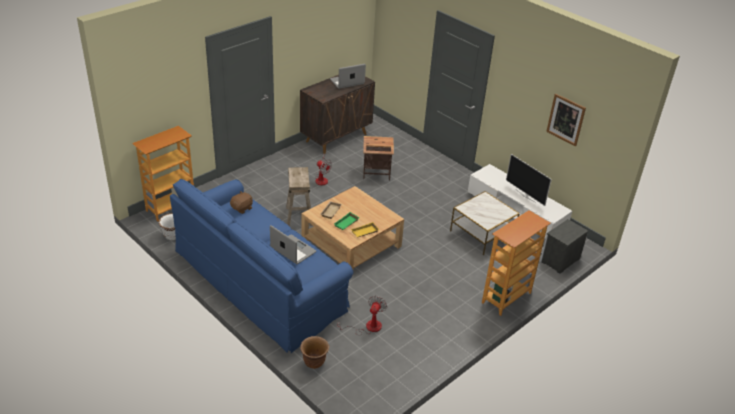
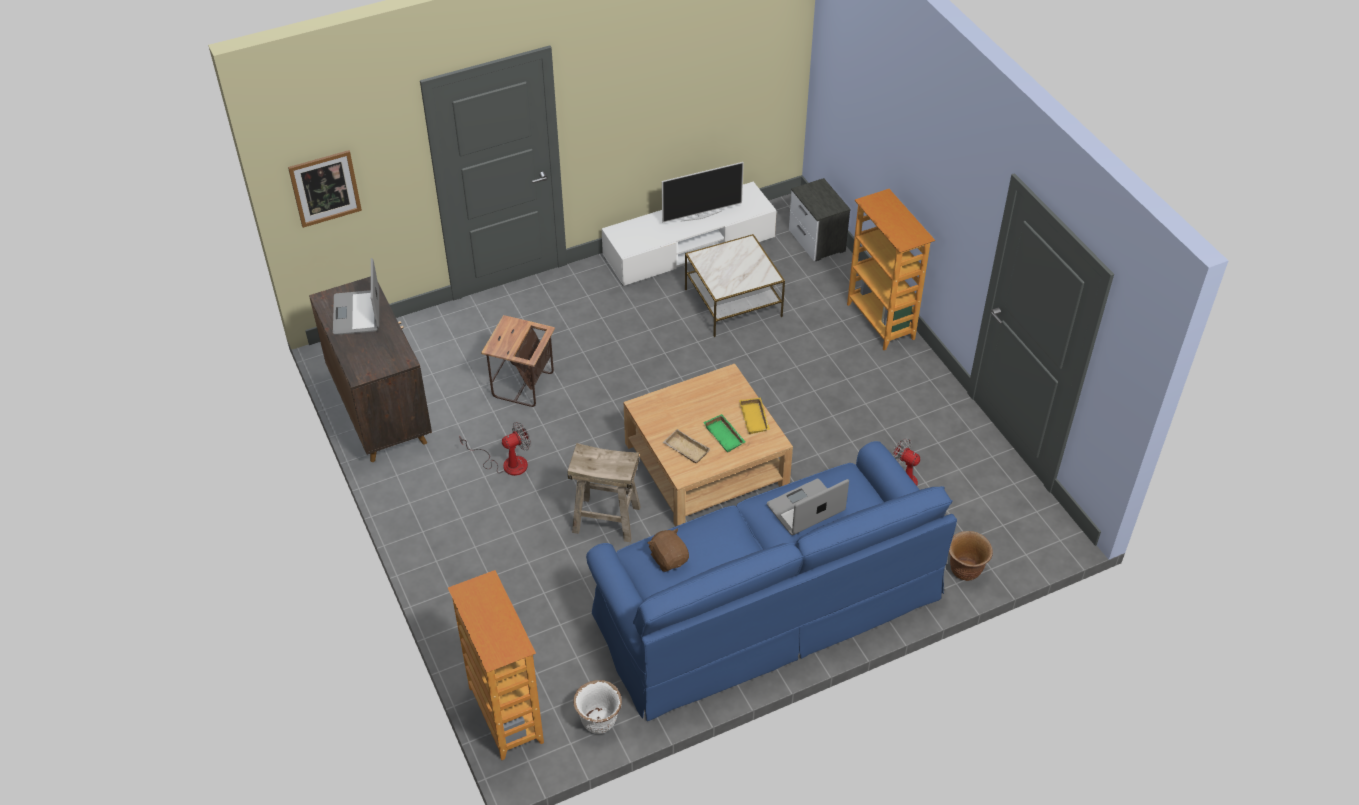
camera: 70 degrees left, 10 degrees up
(566, 119) = (708, 76): picture -> picture (325, 188)

